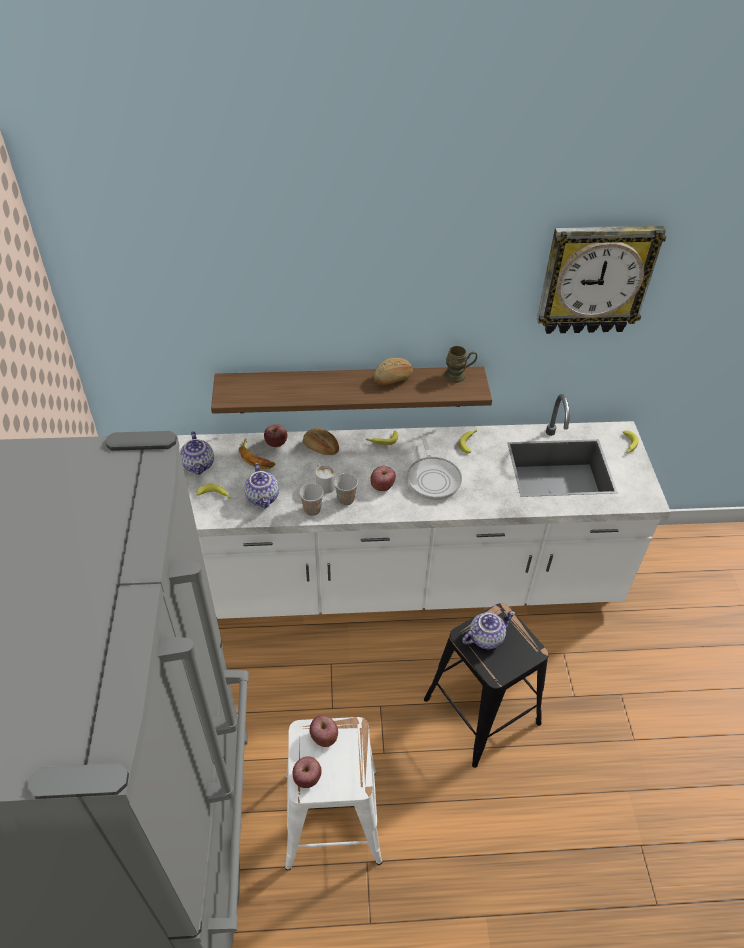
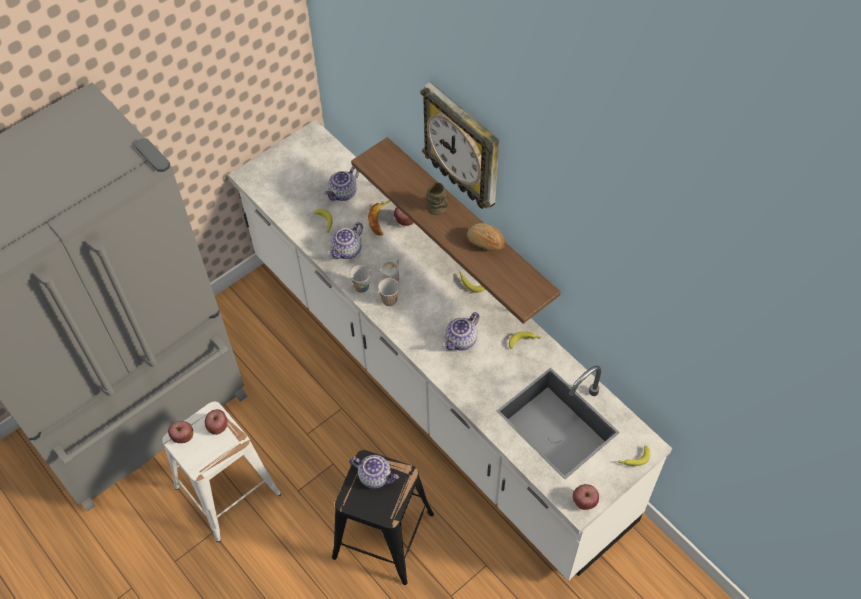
camera: 55 degrees right, 10 degrees up
(320, 448) = (426, 250): bread -> none
(382, 486) = (423, 314): apple -> apple (584, 501)
(433, 478) = (461, 341): frying pan -> teapot
(459, 375) = (531, 281): brown mug -> brown mug (438, 209)
(595, 279) = (644, 294): wall clock -> wall clock (463, 148)

